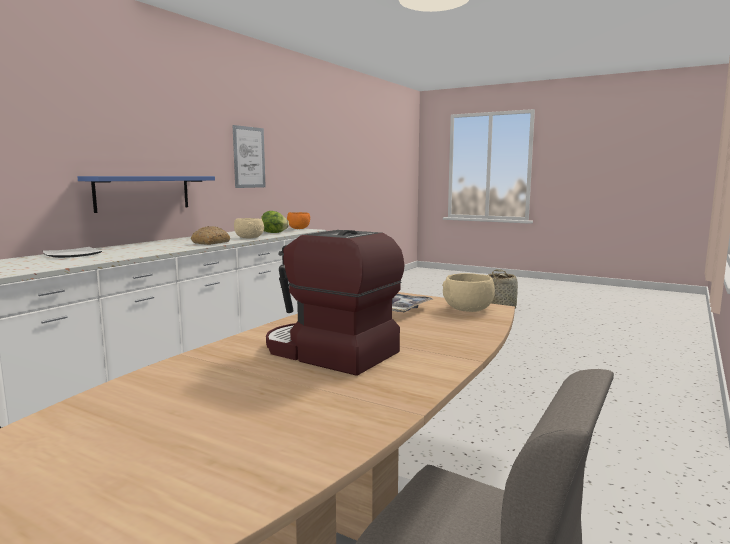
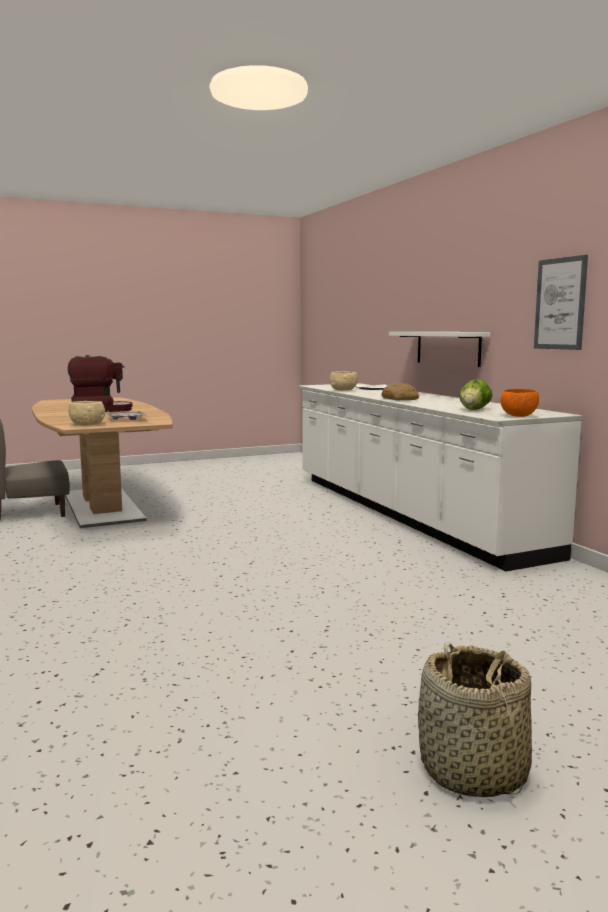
camera: 125 degrees right, 0 degrees up
(143, 193) = (448, 348): blue shelf -> white shelf
(249, 237) = (429, 404): beige bowl -> beige bowl (344, 390)

